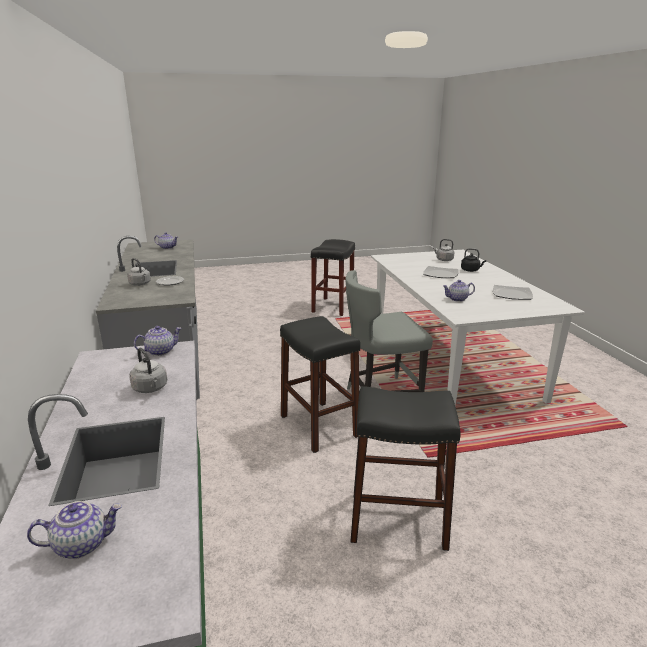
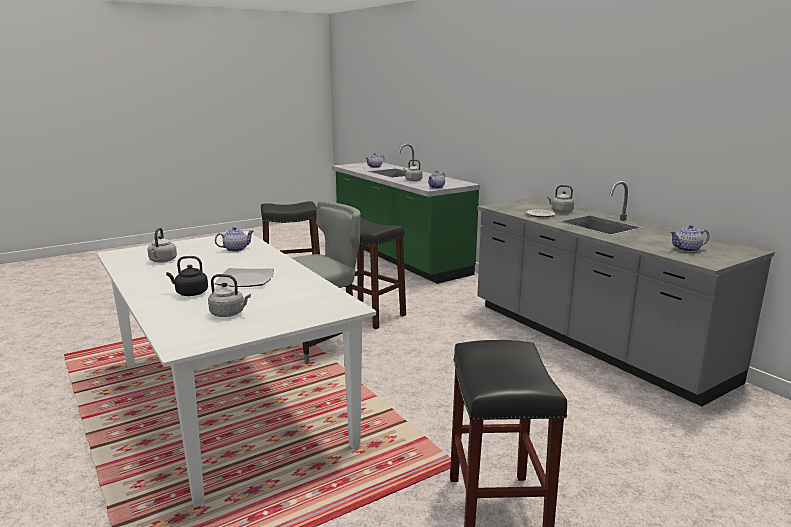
camera: 160 degrees right, 5 degrees down
(511, 294) = (162, 261): plate -> grey kettle

